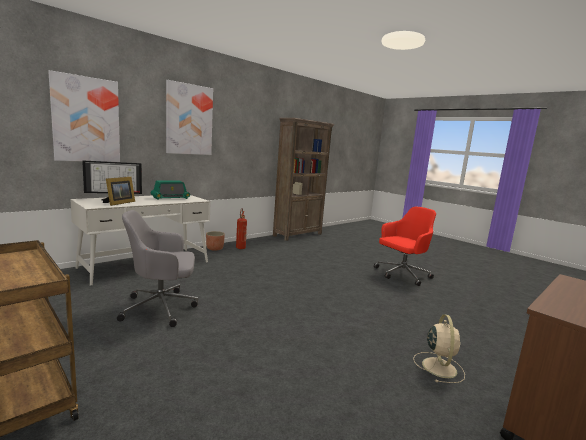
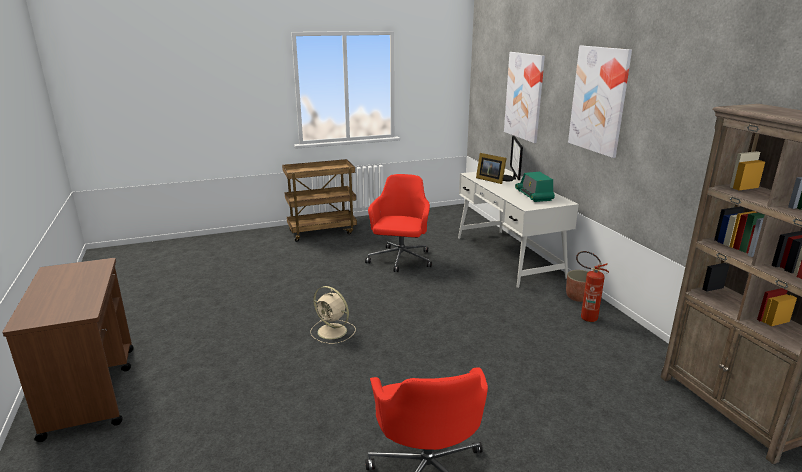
camera: 115 degrees right, 10 degrees up
(161, 307) = (400, 260): grey office chair -> red office chair
(438, 366) = (204, 362): beige fan -> beige fan (333, 332)

